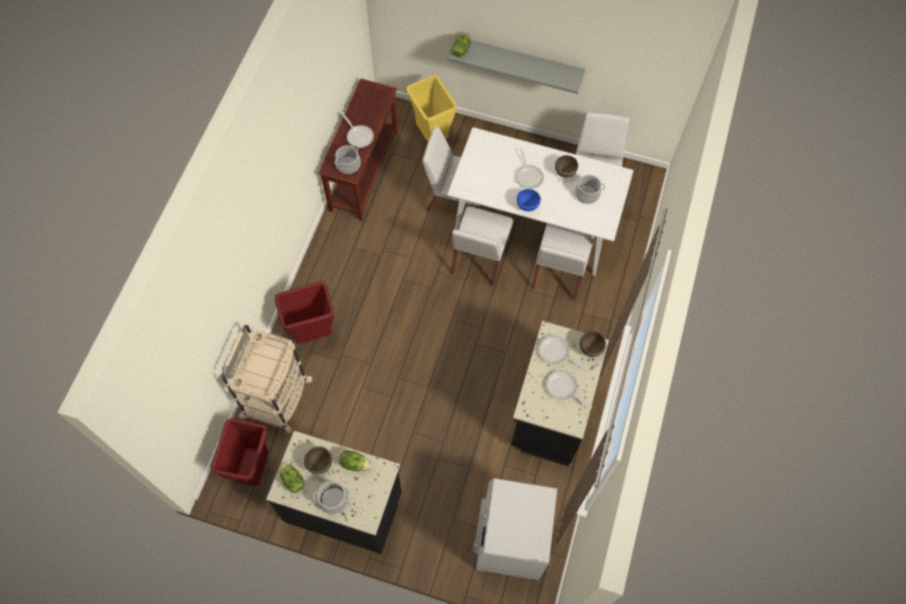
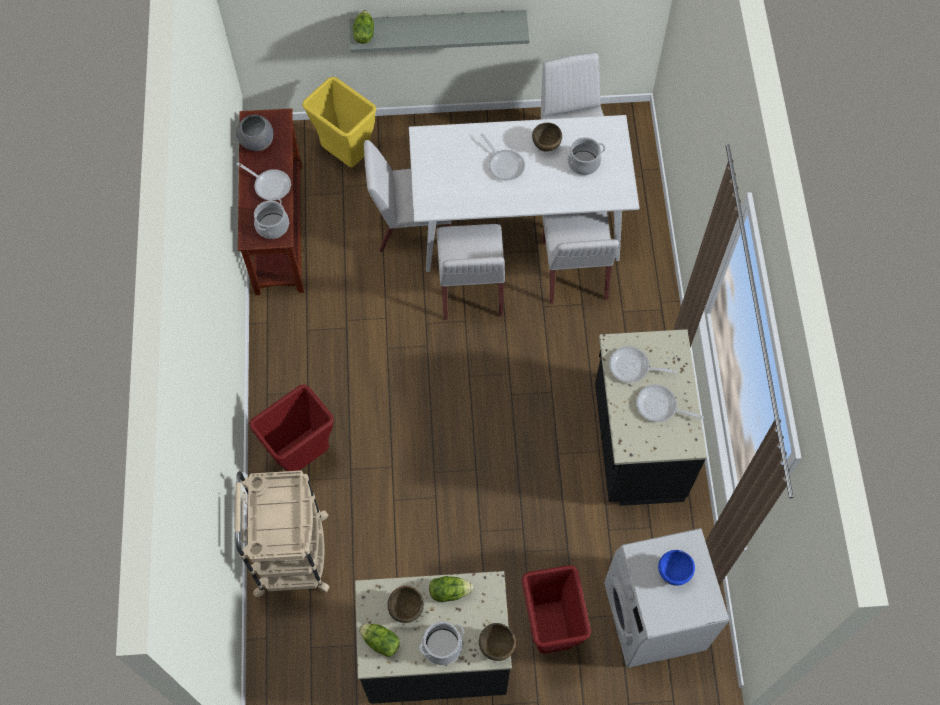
camera: 20 degrees left, 0 degrees up
(253, 468) = (300, 653): red trash can -> red trash can (548, 629)
(363, 102) = (256, 141): none -> grey bowl
(527, 206) = (518, 202): blue bowl -> blue bowl (674, 572)
(591, 349) = (671, 348): brown bowl -> brown bowl (497, 646)

